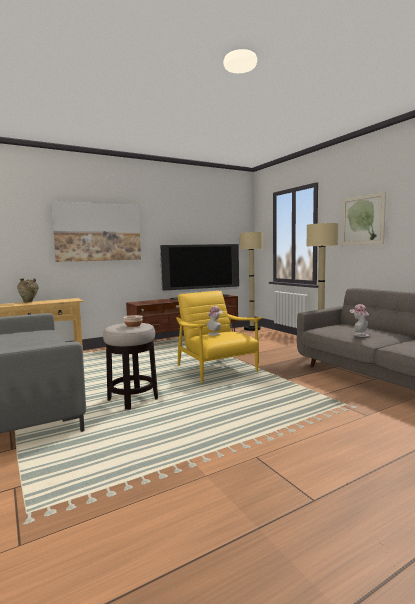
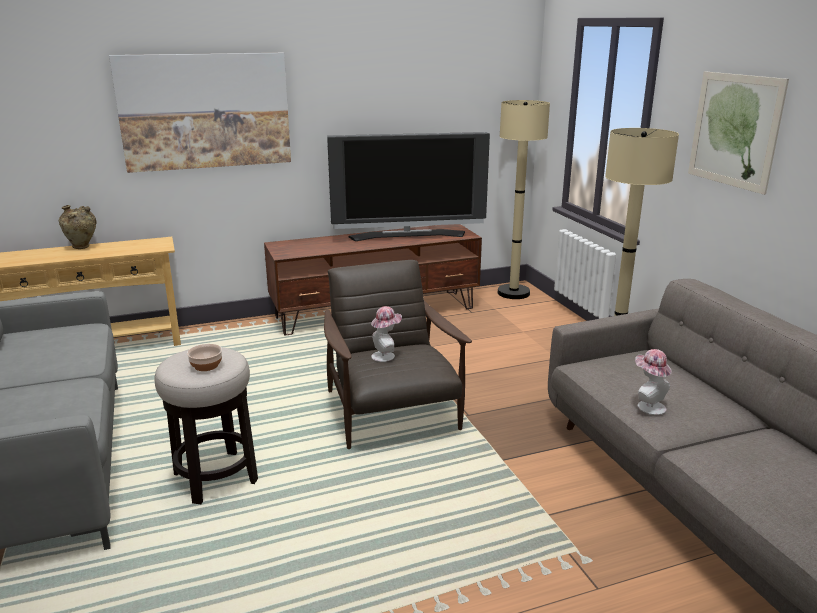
camera: 10 degrees right, 15 degrees up
(217, 369) = (392, 412): yellow armchair -> brown armchair

